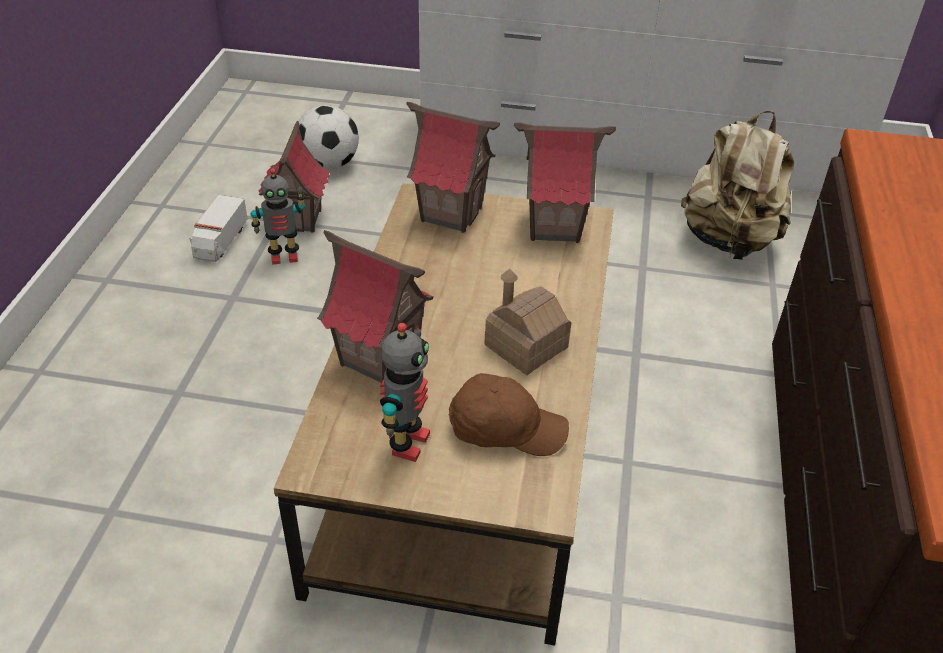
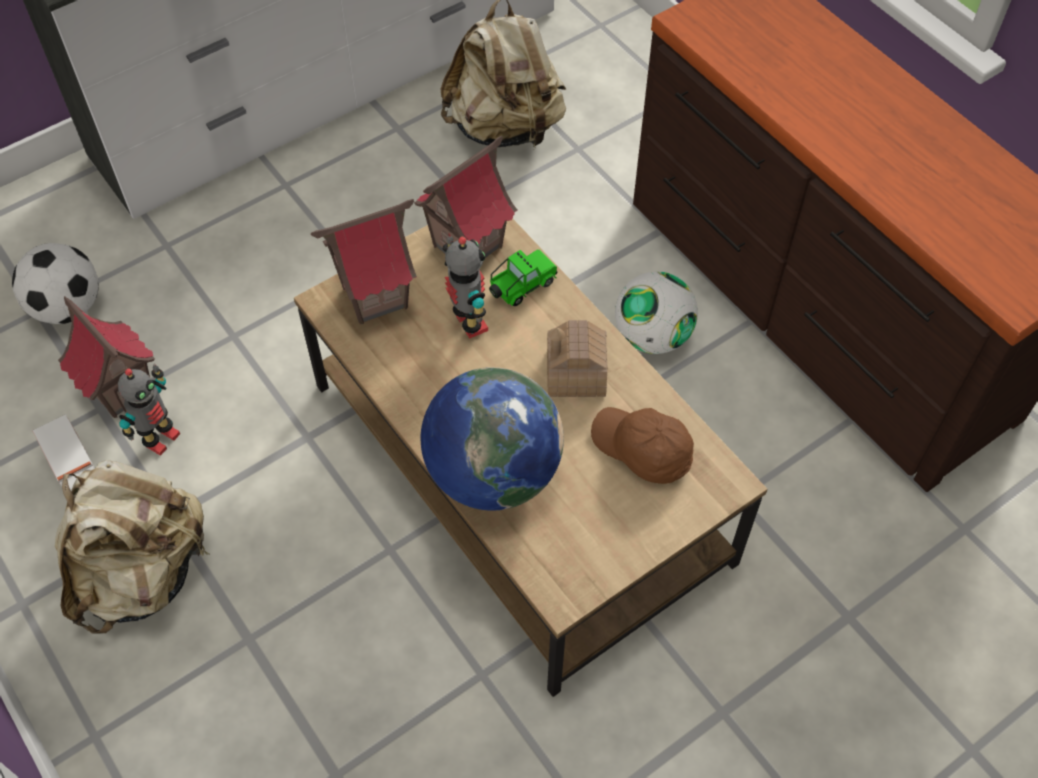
camera: 45 degrees left, 15 degrees up
(179, 313) = (143, 573): none -> beige backpack
(379, 358) = (493, 473): toy house -> globe
(407, 443) = (597, 520): toy robot -> toy robot (468, 324)
(505, 428) = (642, 450): brown cap -> brown cap turned 105 degrees counterclockwise
(559, 272) = (521, 287): none -> toy car
(684, 435) = (652, 336): none -> football

